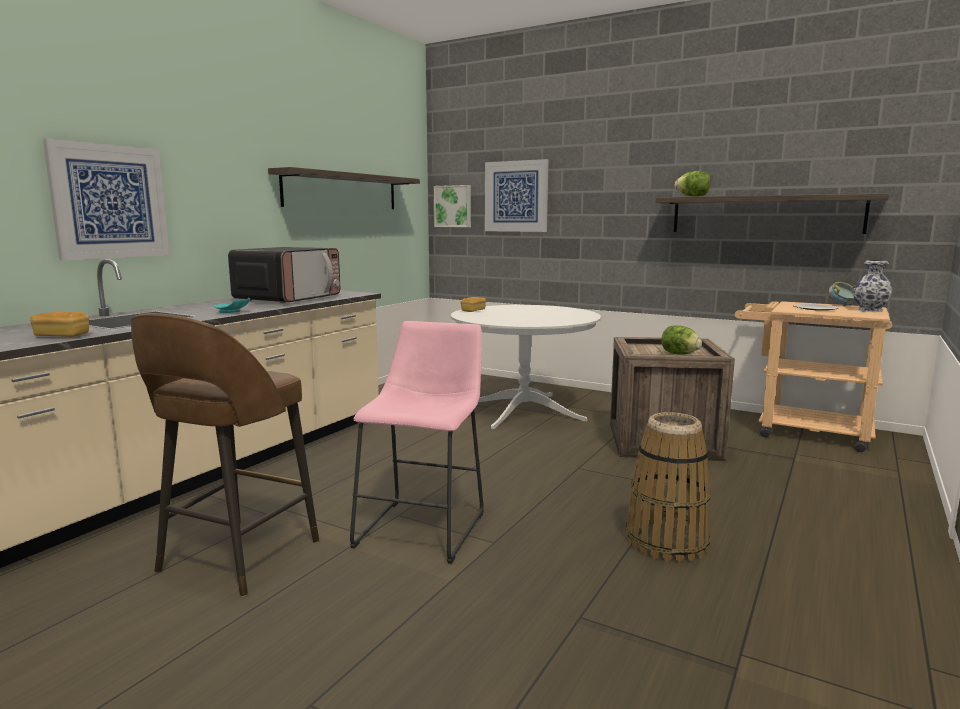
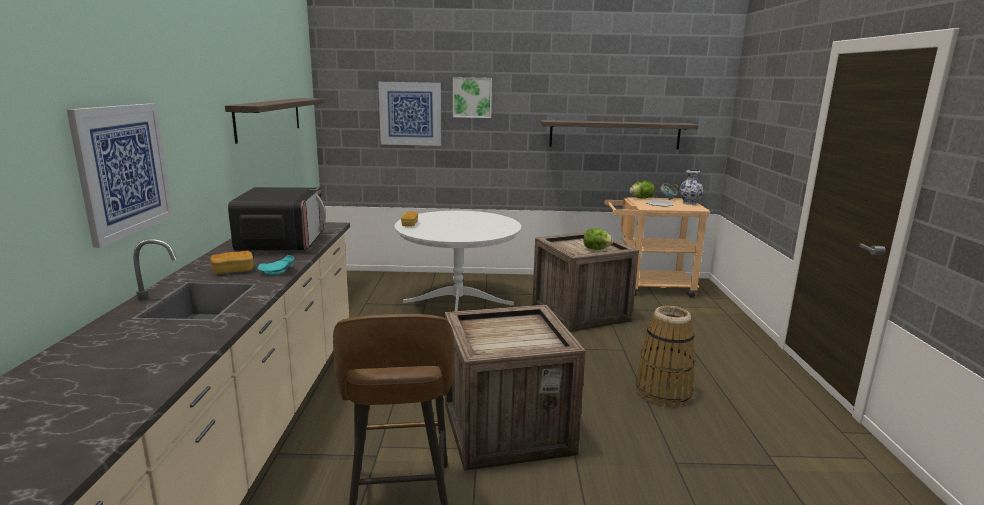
camera: 30 degrees left, 5 degrees up
(62, 336) = (190, 341): bread -> bread (233, 271)
(424, 526) = (508, 427): pink stool -> crate
(453, 206) = (344, 120): picture -> picture (472, 97)
(693, 196) = (568, 121): lettuce -> lettuce (641, 198)

